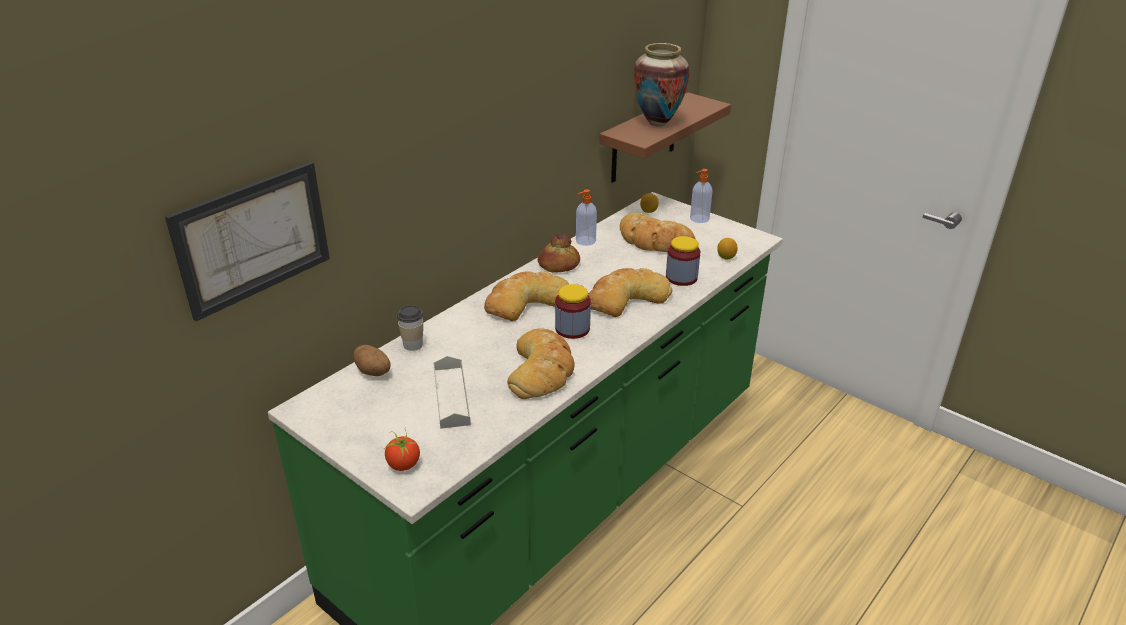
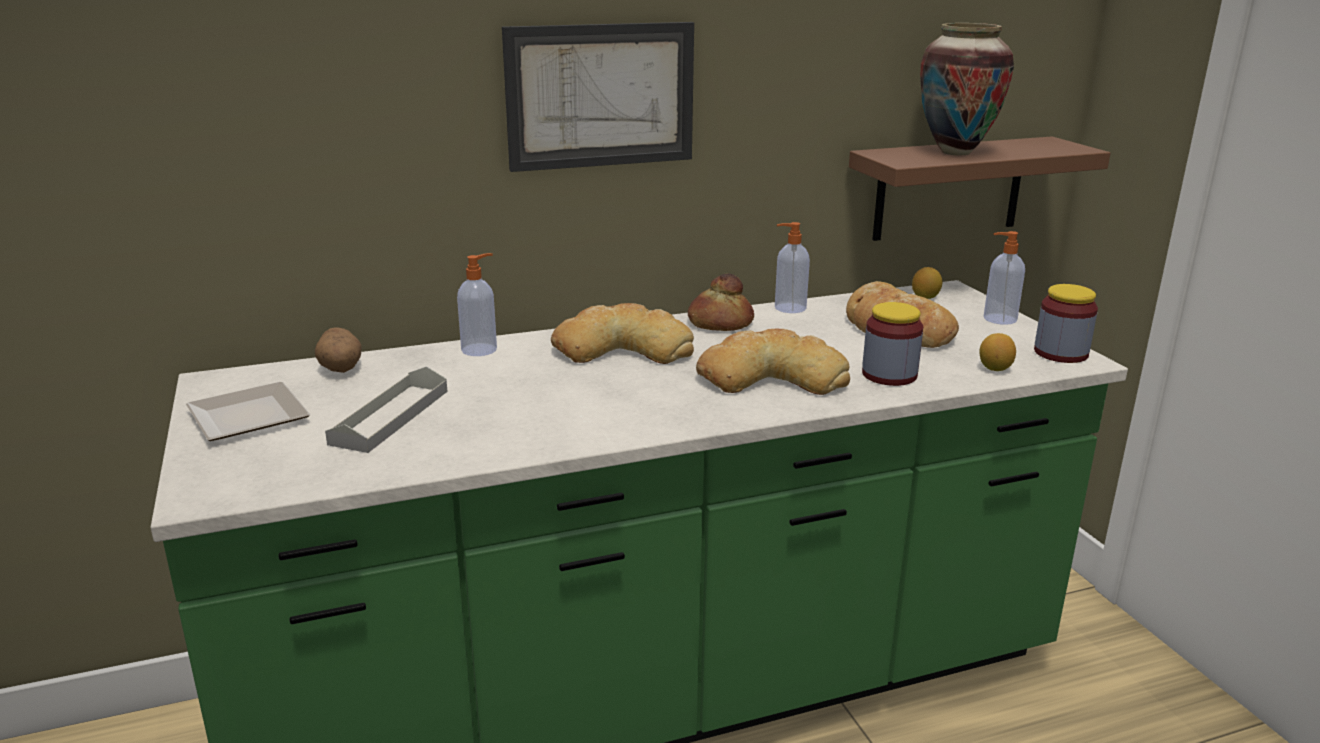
camera: 30 degrees right, 10 degrees down
(253, 238) = (179, 114): picture -> picture (600, 96)
(369, 426) = (253, 418): none -> plate
(403, 464) = (228, 468): tomato -> none
(413, 344) = (423, 355): cup -> none
(442, 328) = (480, 349): none -> soap dispenser
(542, 370) = (544, 422): bread -> none
(572, 329) = (647, 390): jar -> jar (1061, 353)

